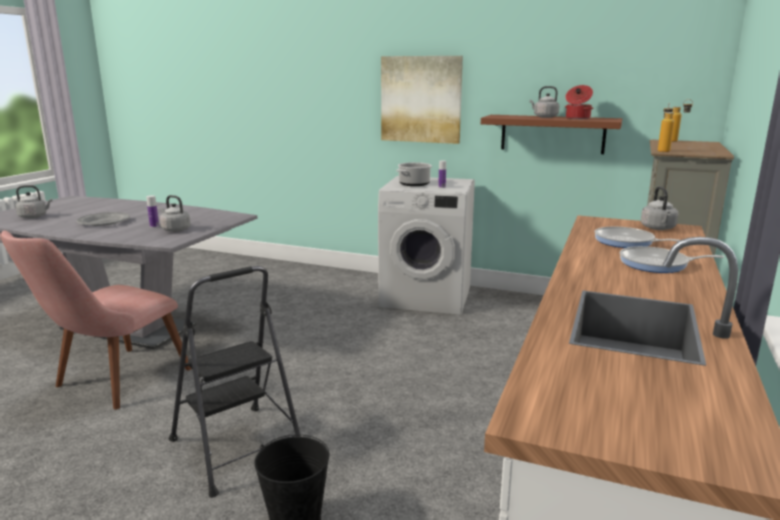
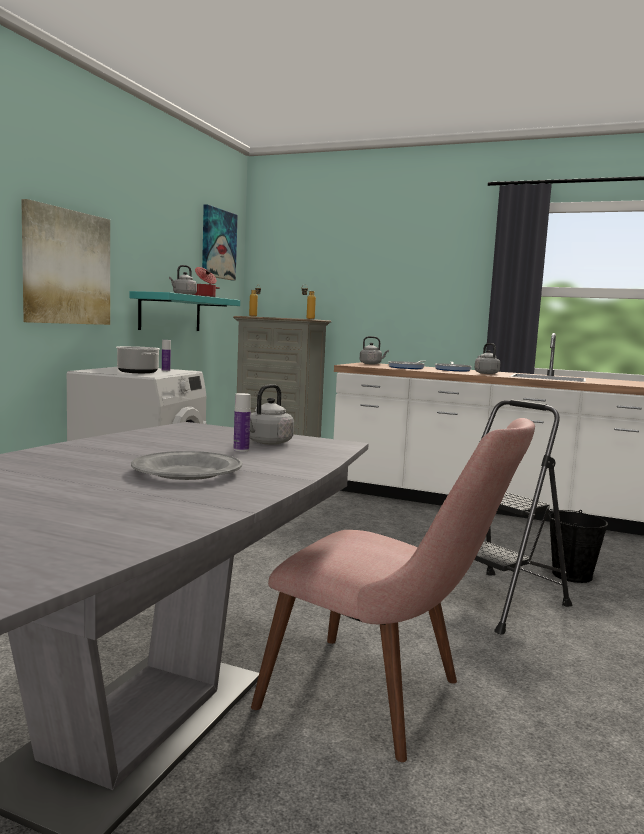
camera: 90 degrees left, 10 degrees down
(34, 216) = (59, 526): grey kettle -> grey kettle (485, 373)
(552, 134) = (170, 313): brown shelf -> turquoise shelf
(658, 50) = (218, 244): none -> picture

